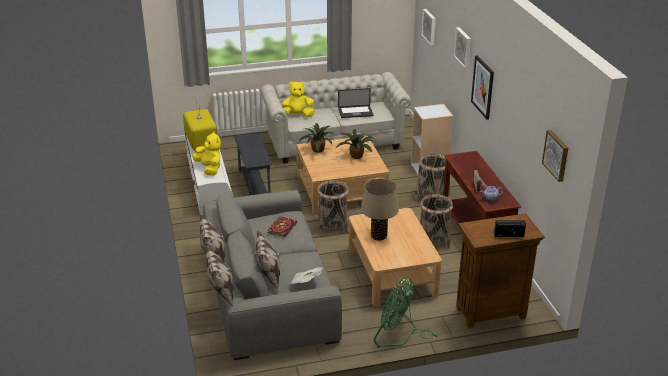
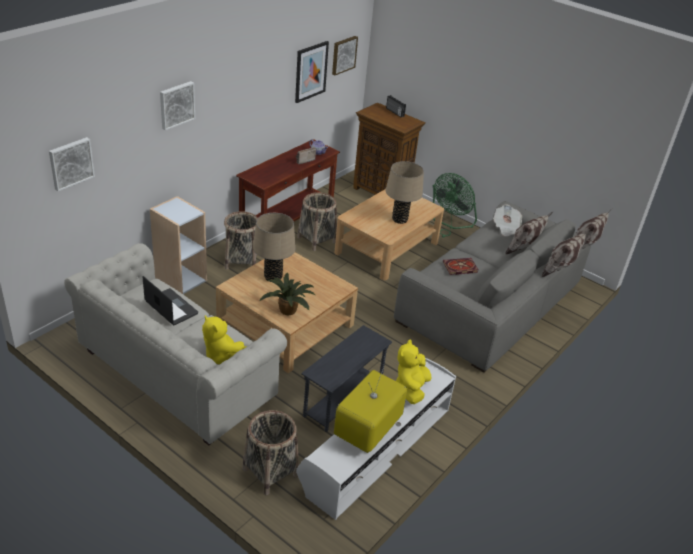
camera: 130 degrees left, 5 degrees up
(332, 225) = (357, 305): basket -> basket (270, 472)
(357, 155) = (273, 277): potted plant -> beige table lamp
(402, 332) = (448, 222): green fan -> green fan turned 135 degrees counterclockwise
(483, 87) = (227, 107): picture -> picture (310, 71)

